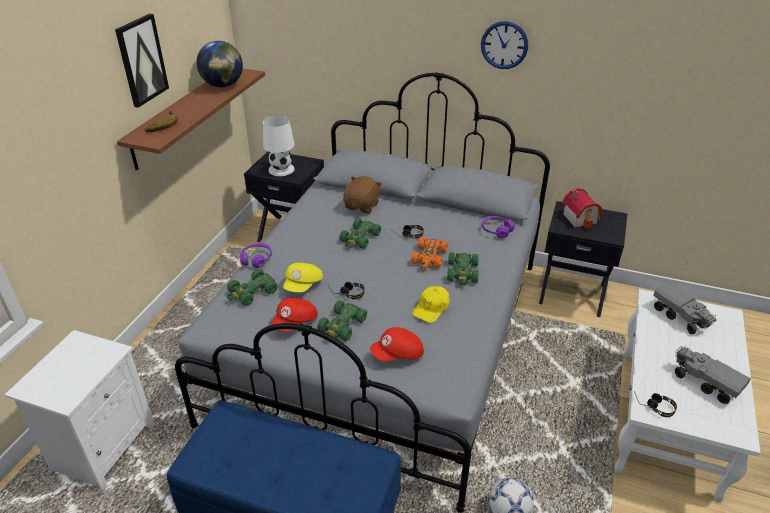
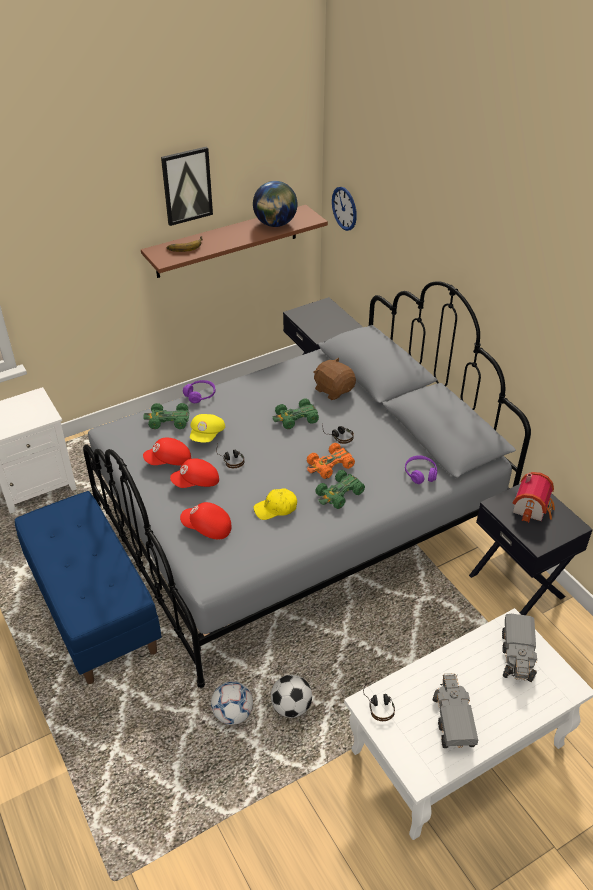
camera: 40 degrees right, 5 degrees up
(281, 170) = (316, 322): white table lamp -> none
(303, 285) = (207, 435): yellow cap -> yellow cap turned 45 degrees counterclockwise
(342, 326) = (196, 483): green toy car -> red cap
(362, 206) = (334, 390): brown plush toy -> brown plush toy turned 105 degrees counterclockwise
(504, 45) = (511, 284): wall clock -> wall clock (344, 208)
(541, 473) = (291, 707): none -> football

